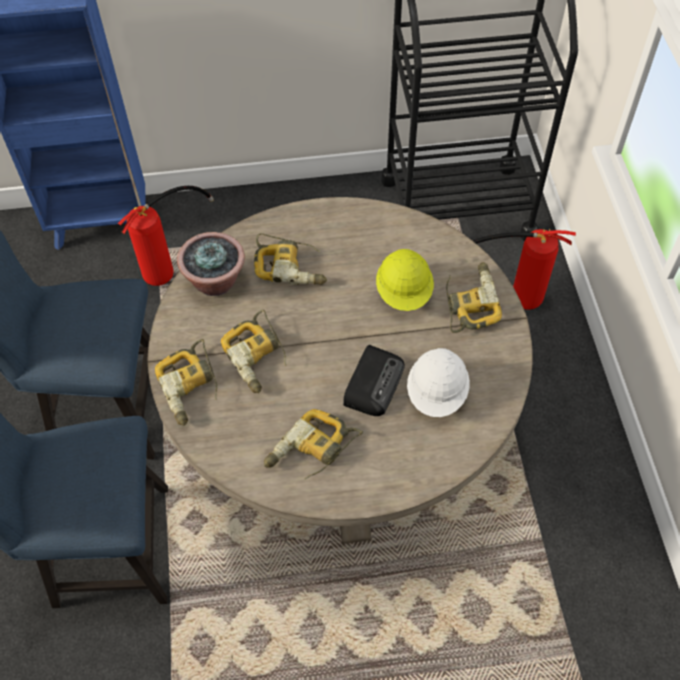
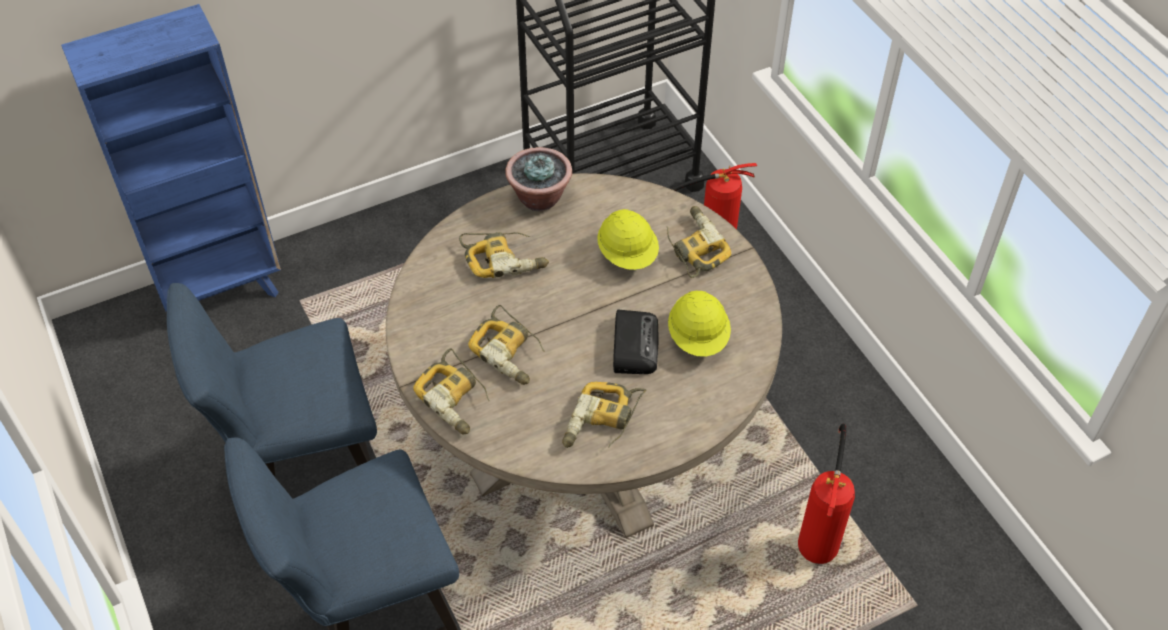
camera: 20 degrees left, 5 degrees down
(171, 263) = (321, 311): fire extinguisher -> fire extinguisher (822, 527)
(215, 282) = (434, 293): potted plant -> potted plant (539, 198)
(437, 393) = (698, 338): white hard hat -> yellow hard hat

